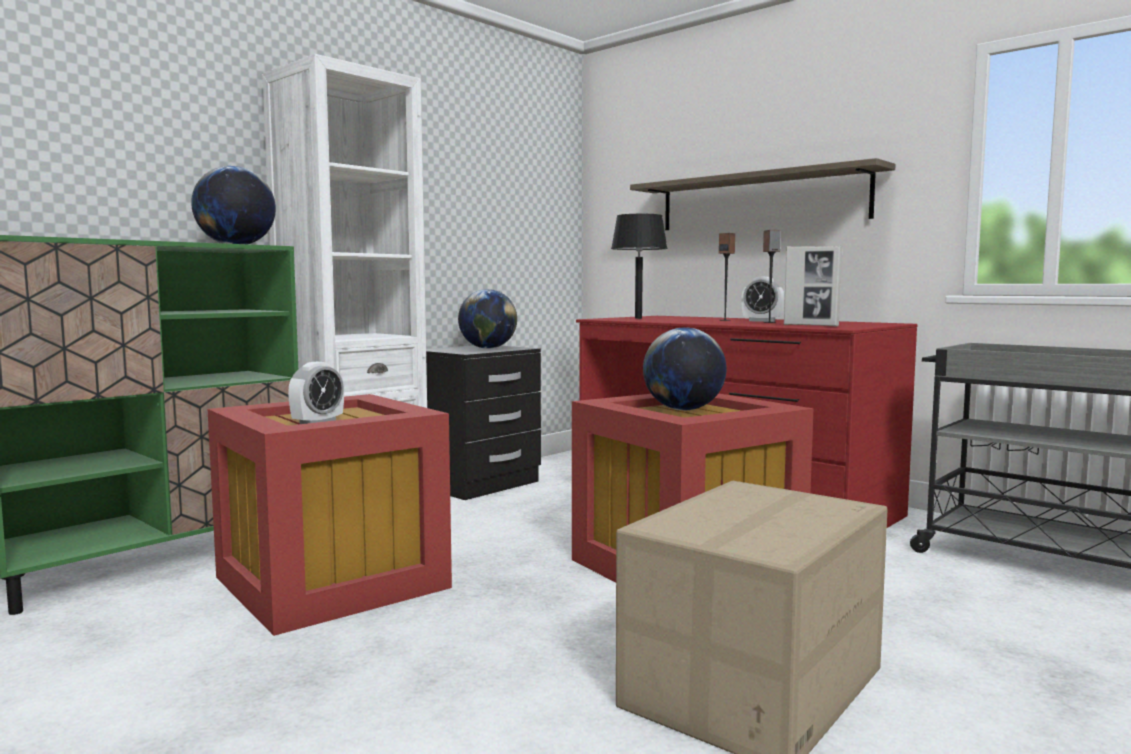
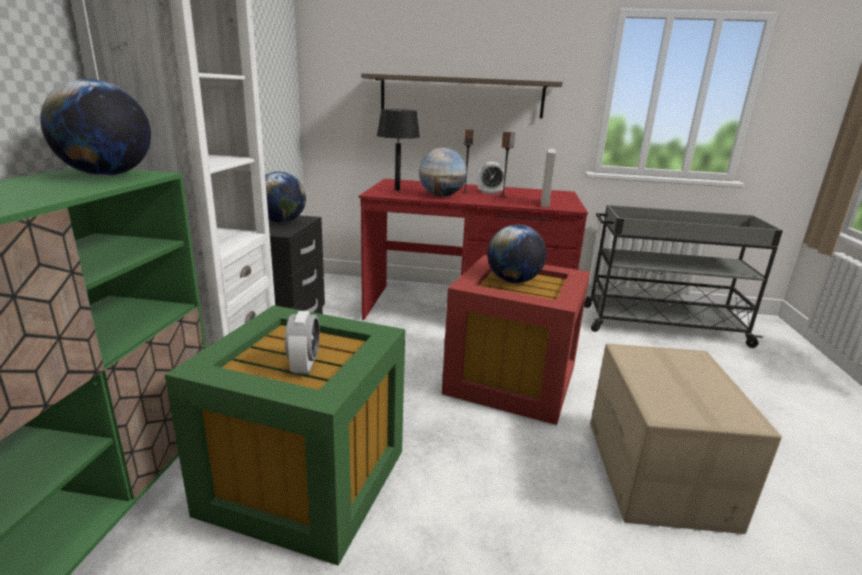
camera: 35 degrees left, 15 degrees up
(333, 581) = (304, 479): red storage box -> green storage box
(679, 320) = (441, 196): none -> globe
(811, 325) = (545, 203): picture frame -> picture frame turned 105 degrees clockwise

